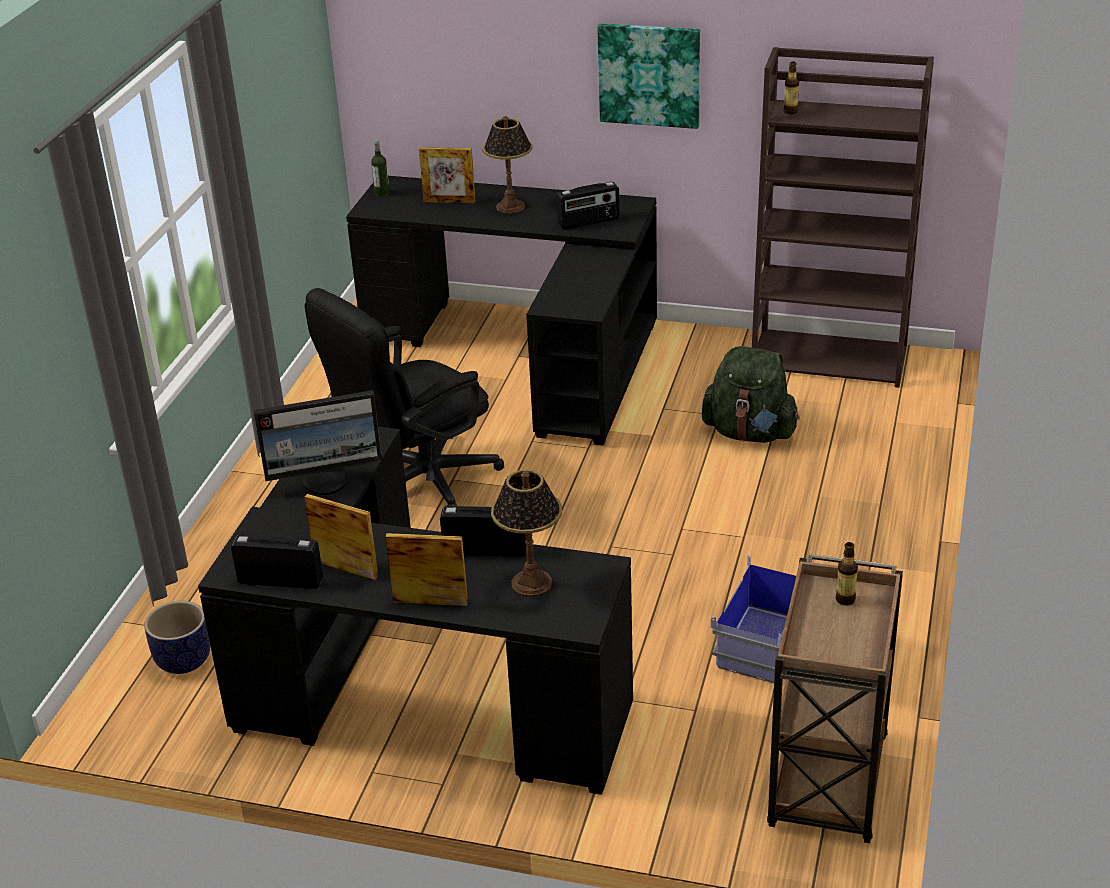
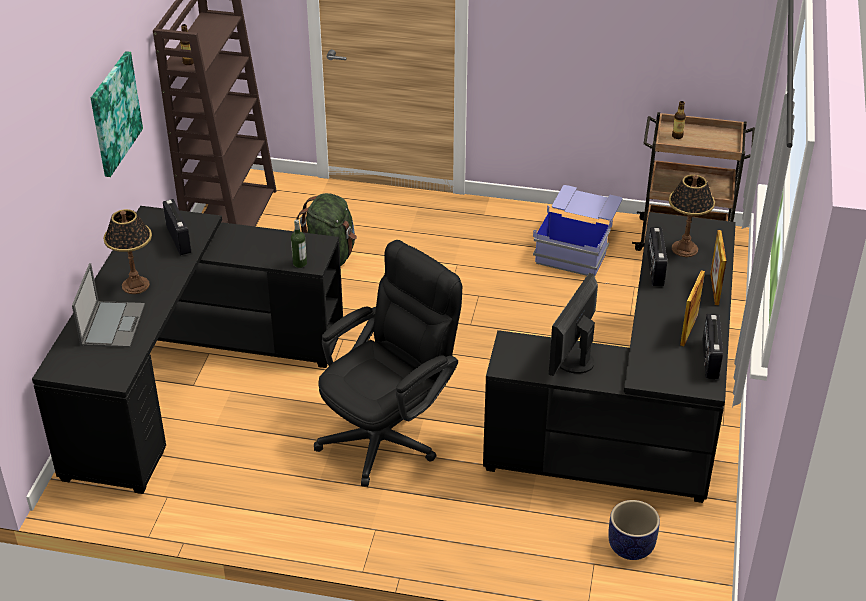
camera: 95 degrees left, 5 degrees up
(326, 481) = (572, 361): monitor -> monitor turned 135 degrees counterclockwise
(382, 193) = (79, 371): bottle -> bottle (300, 263)
(416, 483) = (388, 434): black office chair -> black office chair turned 90 degrees counterclockwise
(449, 201) = (112, 324): picture frame -> laptop

